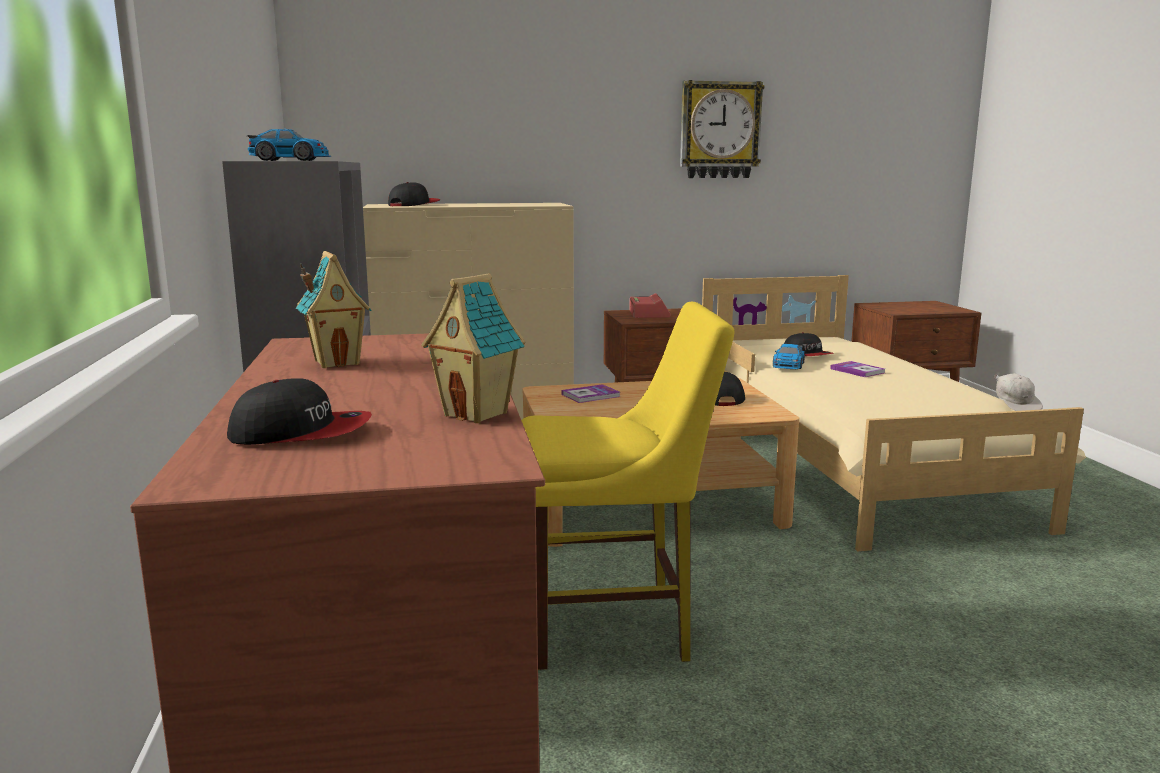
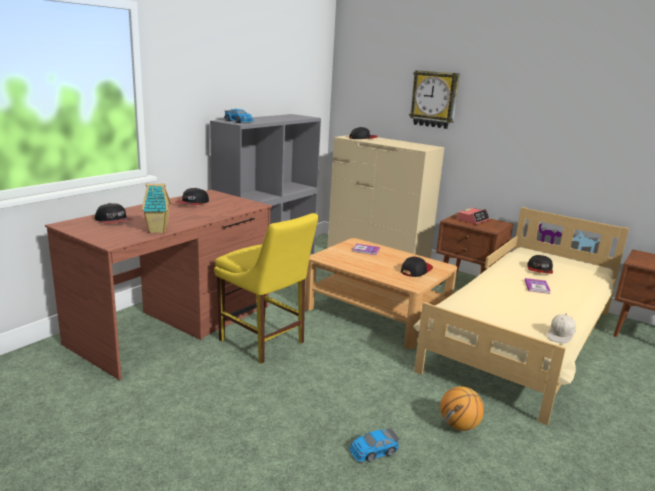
camera: 45 degrees right, 5 degrees up
(337, 362) = (192, 203): toy house -> cap
(719, 130) = (549, 116): wall clock -> wall clock (434, 99)
(788, 365) = (507, 271): toy car -> toy car (373, 451)
(1032, 583) = (459, 426): none -> basketball

